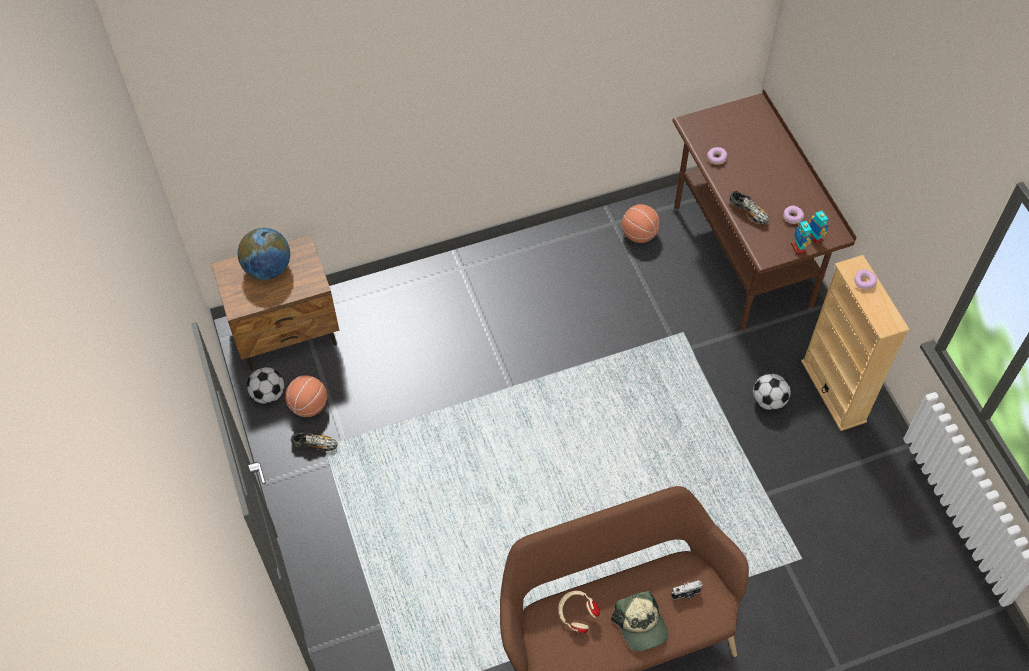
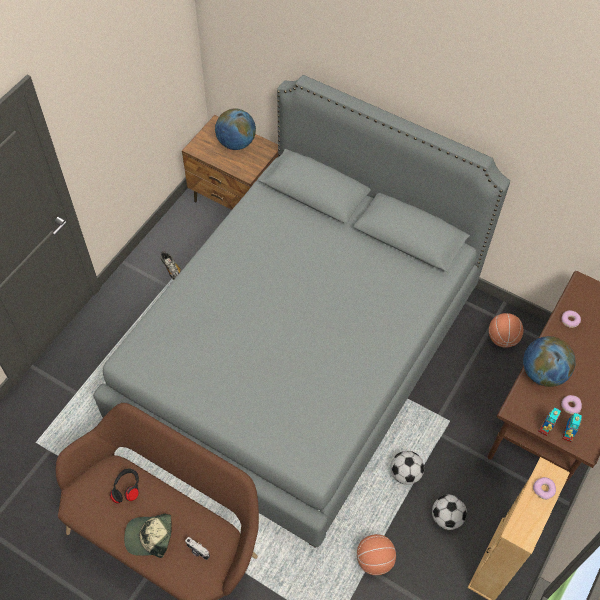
camera: 50 degrees right, 0 degrees up
(268, 394) = (186, 222): football -> football (405, 473)
(308, 406) = (196, 247): basketball -> basketball (374, 560)
(514, 401) = (299, 354): none -> grey bed
(577, 615) = (127, 489): beige headphones -> black headphones
(641, 625) = (150, 536): cap -> cap turned 60 degrees clockwise
(748, 212) = (543, 373): shoe -> globe

